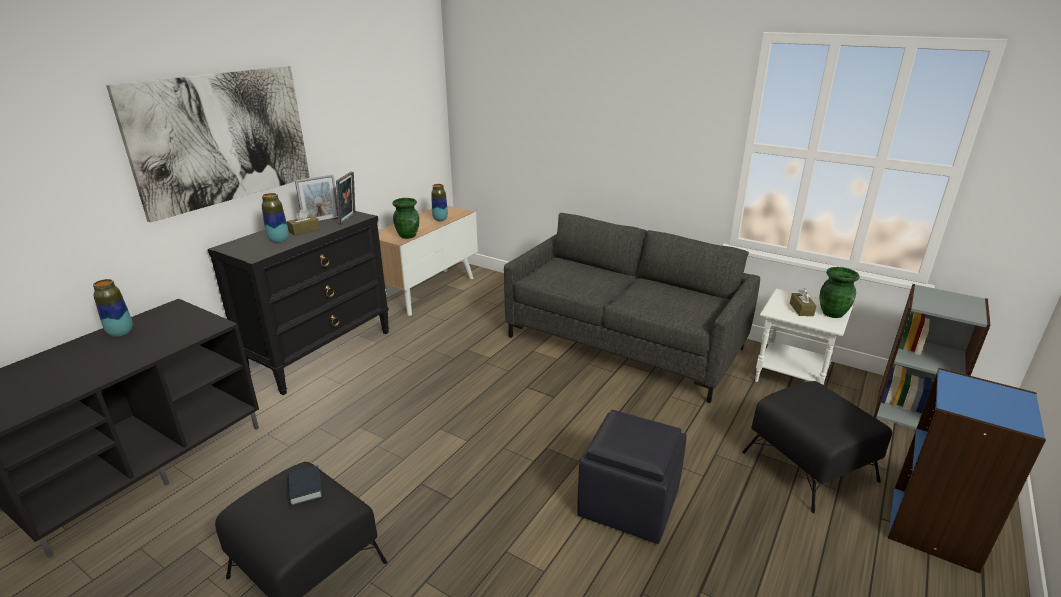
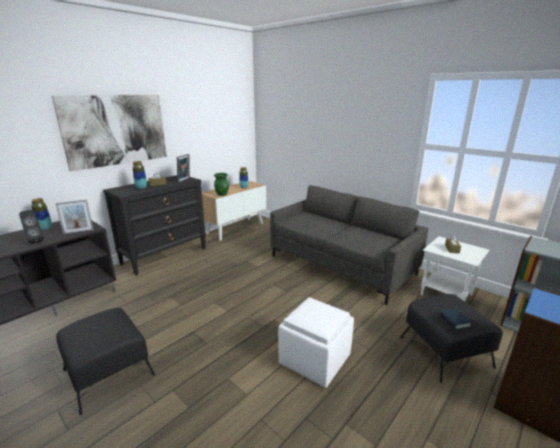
camera: 10 degrees right, 5 degrees down
(117, 360) = (35, 241): none -> black speaker
(305, 489) = (109, 322): book -> book (454, 321)
(321, 221) = (169, 180): picture frame -> picture frame (78, 232)
(628, 503) = (314, 359): black ottoman -> white ottoman
(832, 313) = (473, 253): green vase -> none

